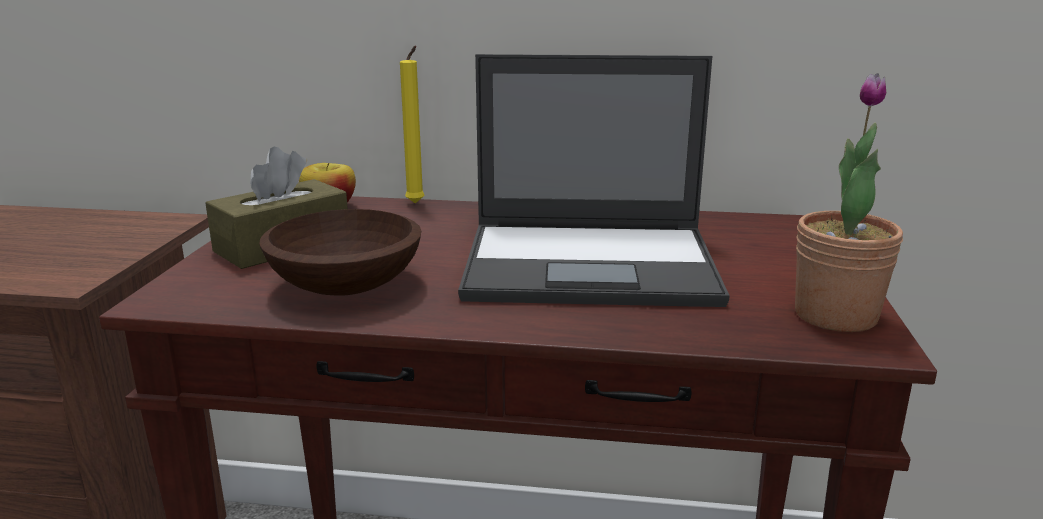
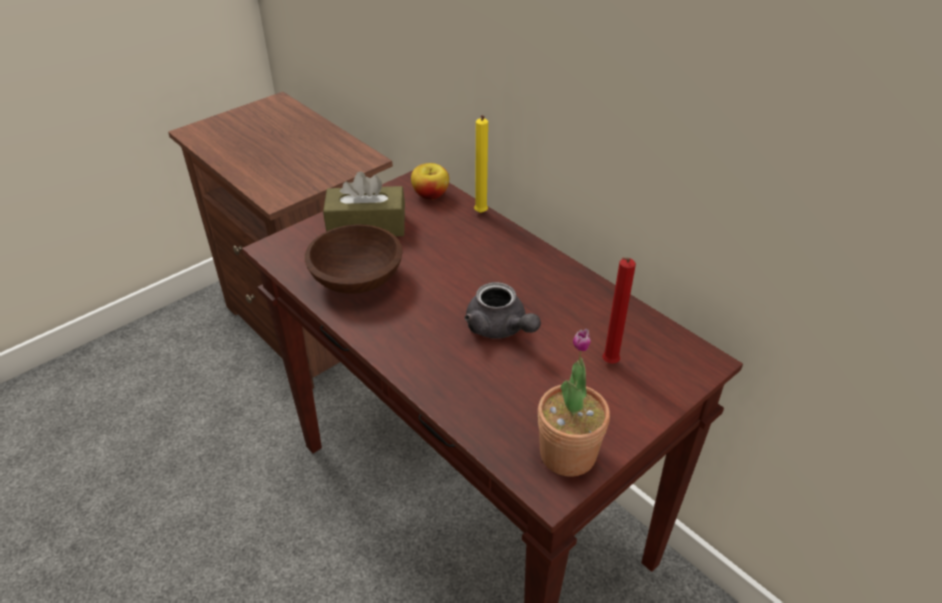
camera: 40 degrees right, 20 degrees up
(593, 264) = (500, 329): laptop -> grey teapot
(738, 250) = (608, 364): none -> red candle

